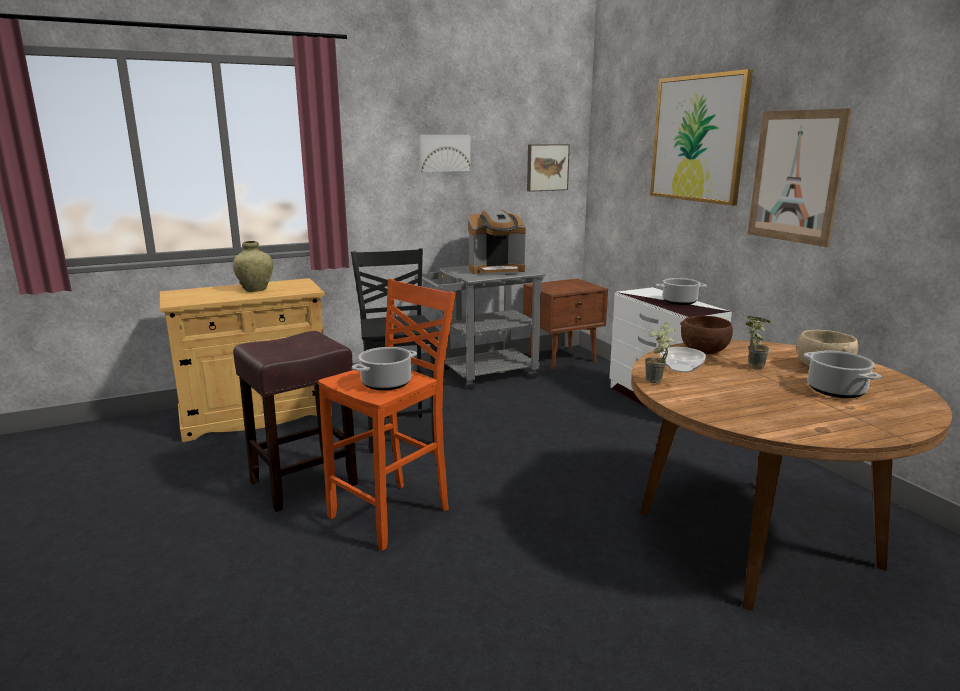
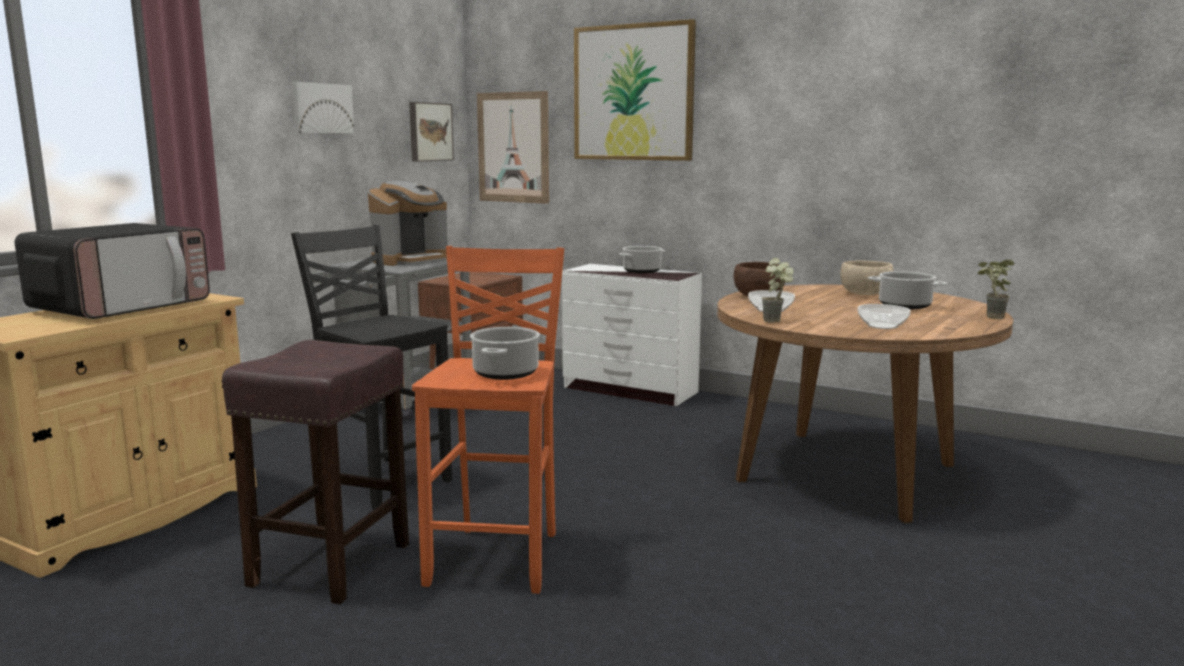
camera: 35 degrees left, 5 degrees down
(255, 289) = (122, 307): beige vase -> microwave
(751, 366) = (816, 301): potted plant -> potted plant (990, 317)
(751, 410) = (883, 326): none -> bowl
(796, 176) = (759, 126): picture -> picture (513, 147)

